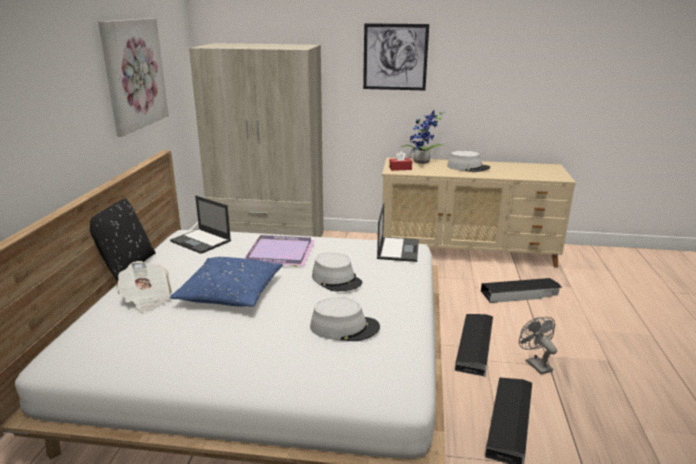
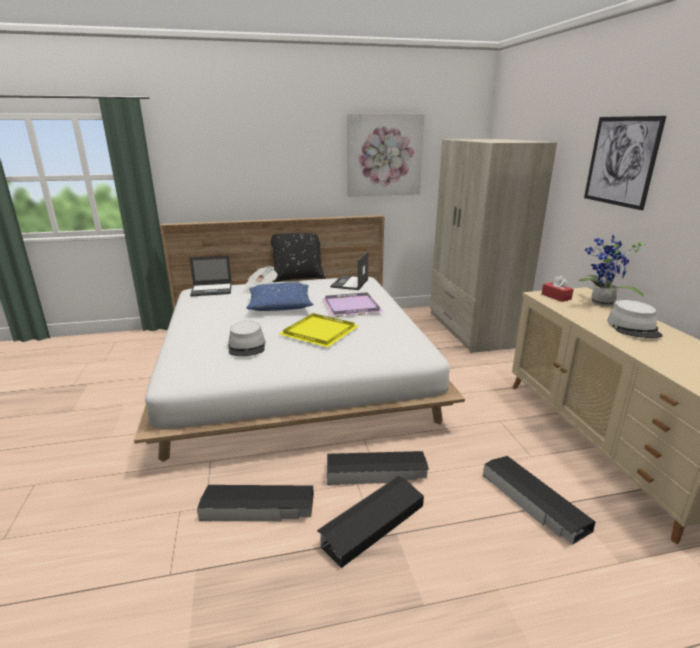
camera: 70 degrees right, 0 degrees up
(336, 280) = (321, 332): grey hat -> yellow tray
(398, 249) = (404, 347): laptop -> laptop (212, 290)
(535, 364) = (372, 524): grey fan -> black storage box

